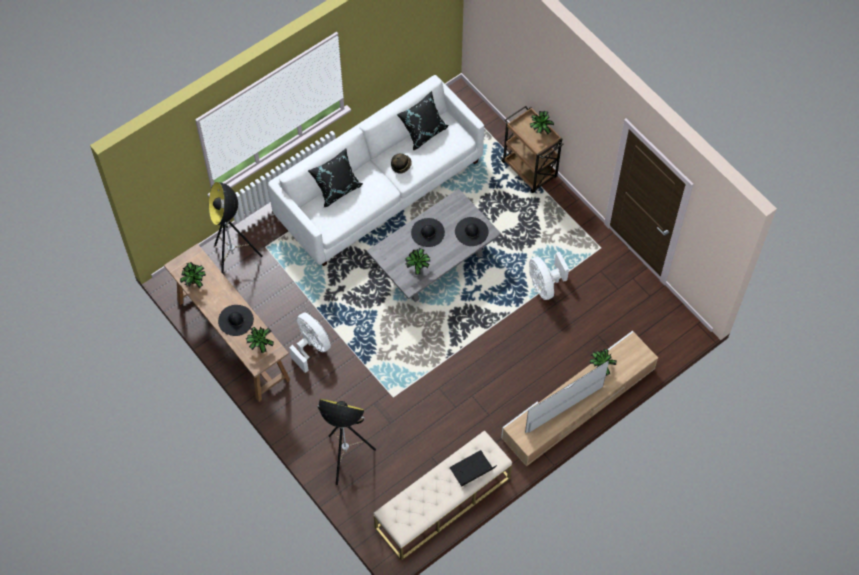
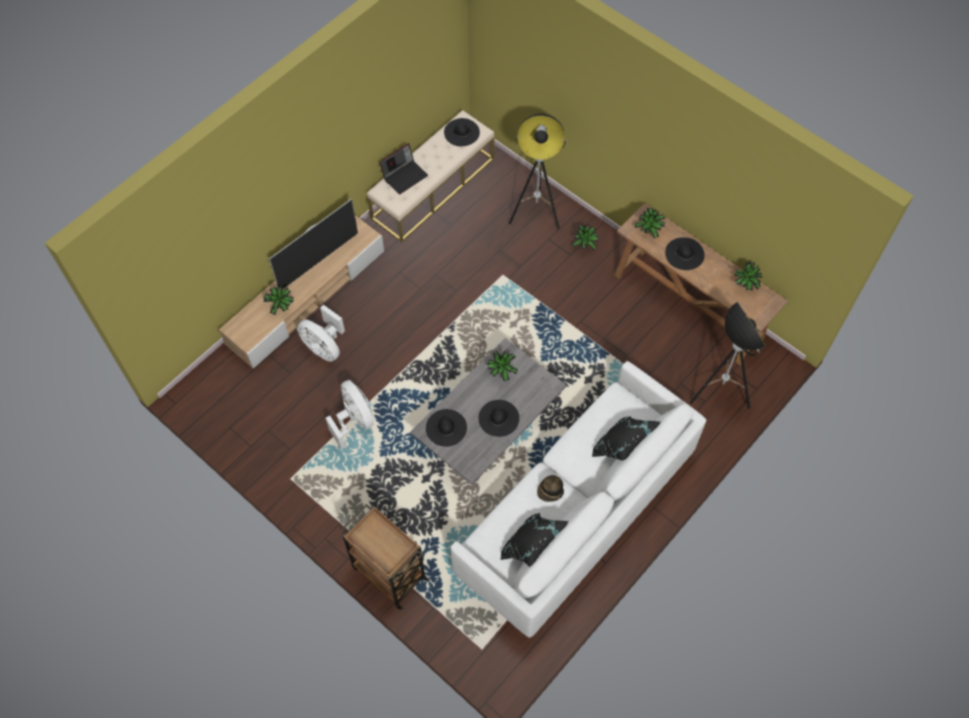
camera: 170 degrees right, 0 degrees up
(311, 347) = (602, 311): white fan -> white fan (324, 347)
(406, 514) = (461, 132): none -> black hat
(540, 131) = (373, 547): potted plant -> potted plant (584, 246)

